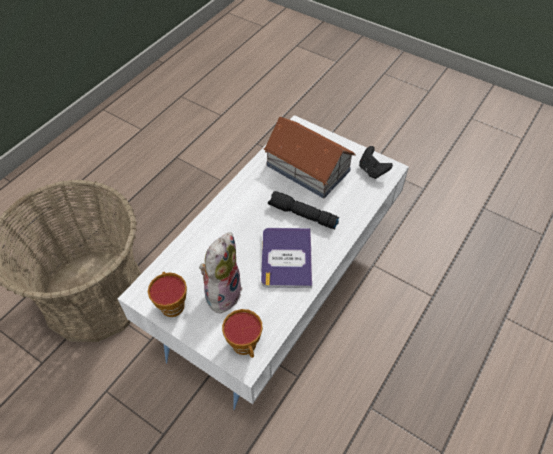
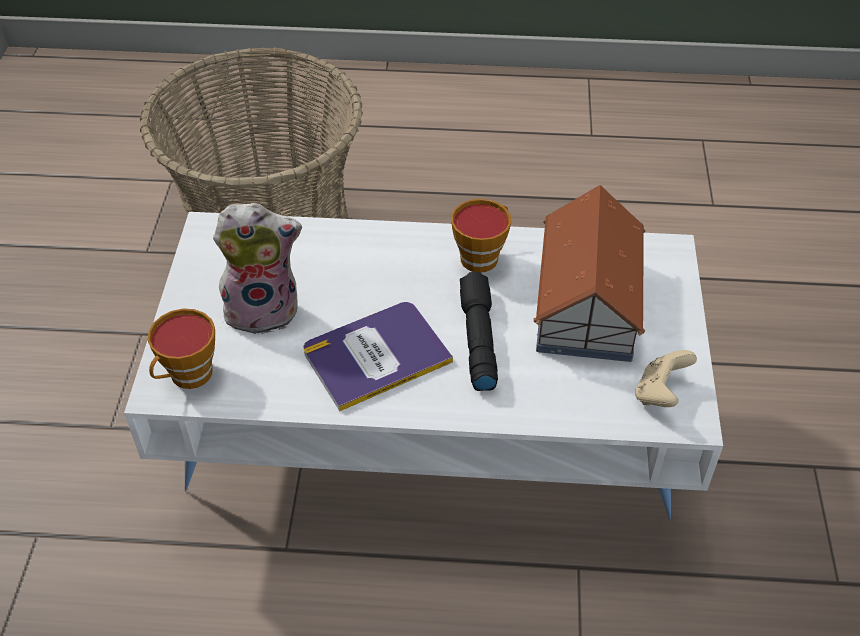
camera: 60 degrees right, 5 degrees down
(171, 303) = (212, 266): cup -> cup (482, 256)
(372, 170) = (660, 393): black game controller -> beige game controller

